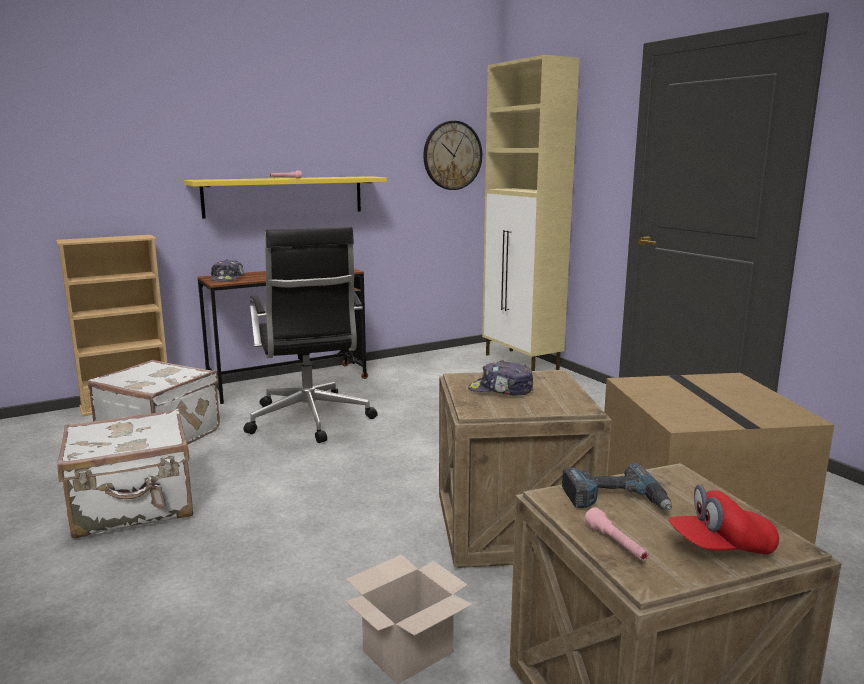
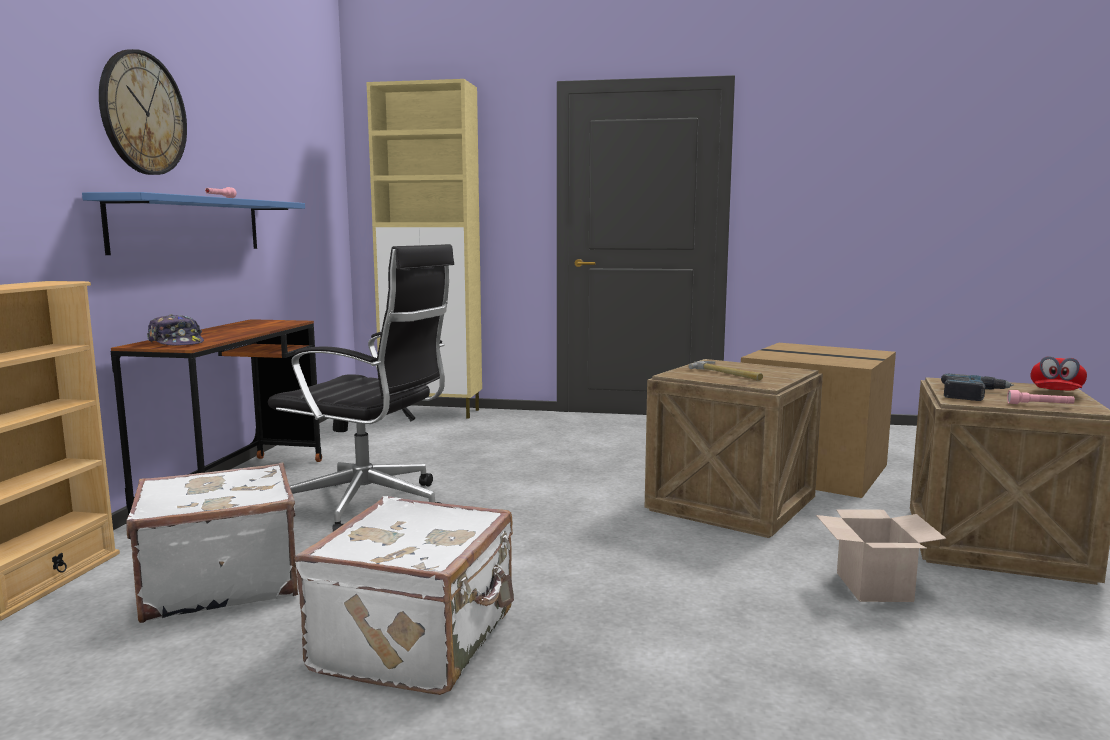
camera: 50 degrees left, 5 degrees down
(284, 196) = (189, 225): yellow shelf -> blue shelf
(452, 155) = (318, 184): wall clock -> wall clock (143, 113)
(501, 390) = (726, 374): cap -> hammer

